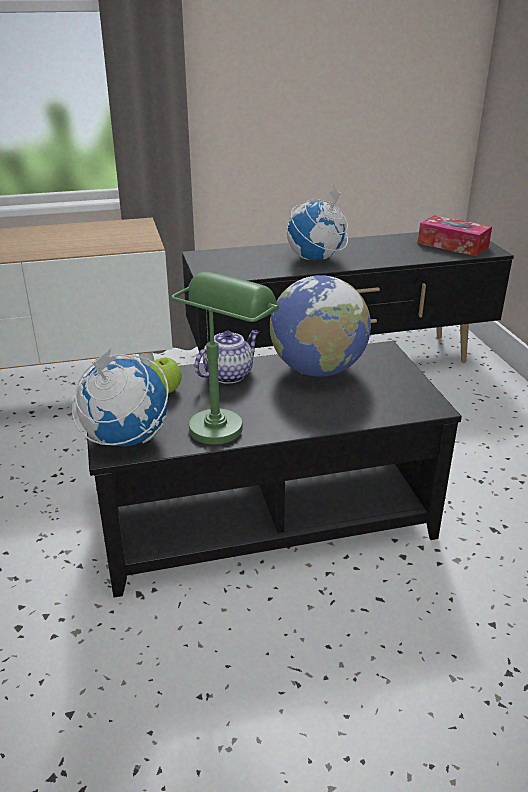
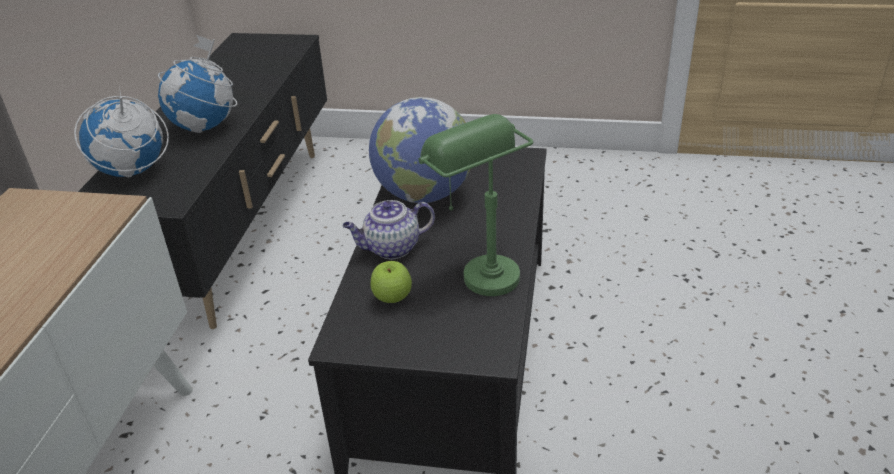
camera: 65 degrees left, 5 degrees up
(125, 439) = (475, 343): globe -> globe (132, 172)
(229, 374) = (391, 248): teapot -> teapot turned 90 degrees counterclockwise
(453, 245) = (263, 51): tissue box -> none

